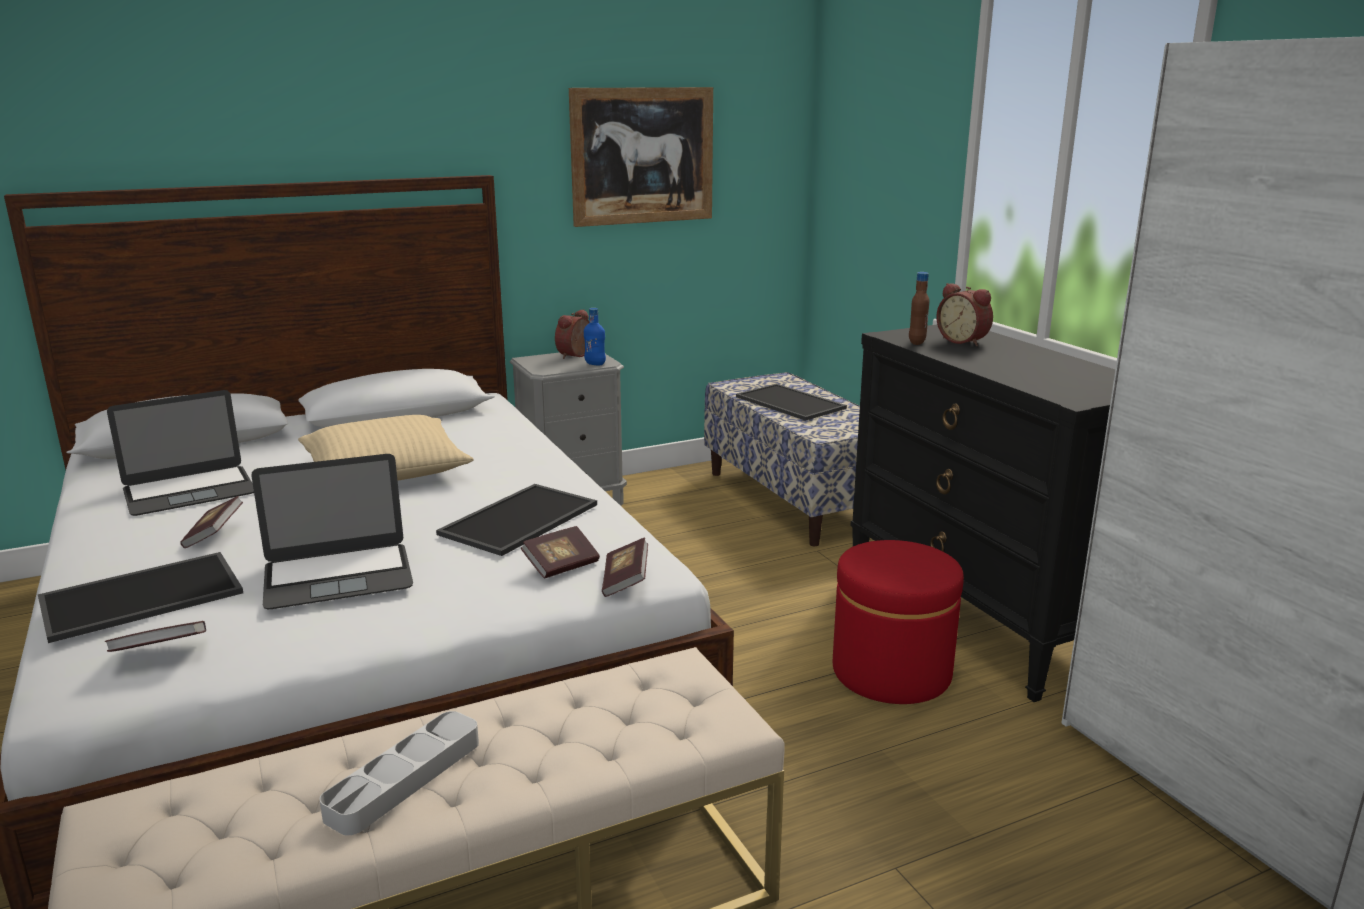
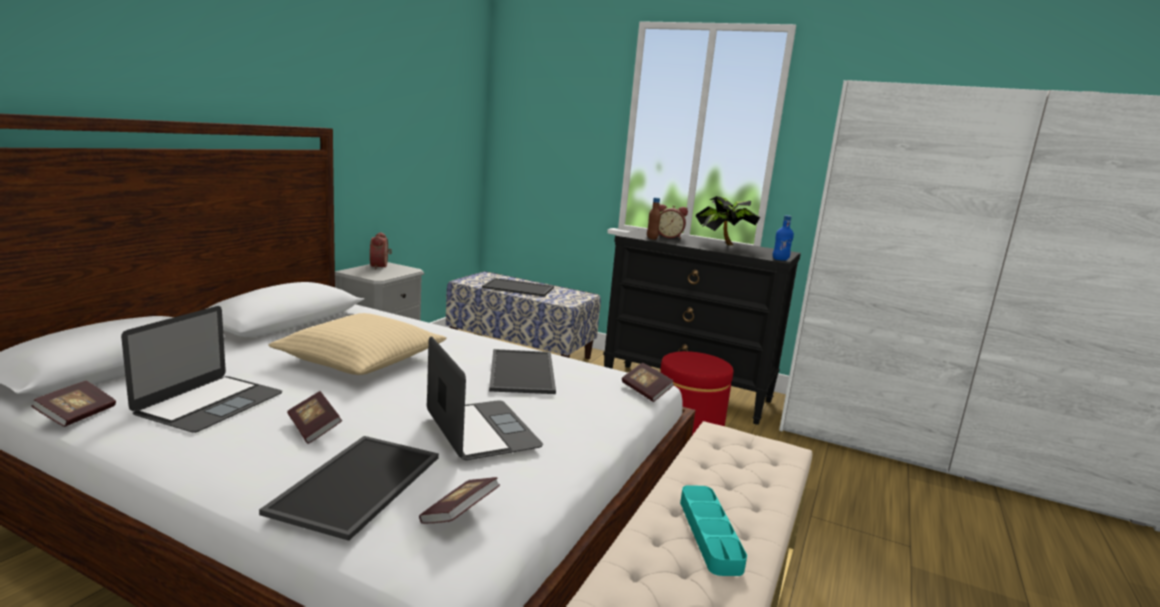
camera: 40 degrees left, 5 degrees down
(338, 576) = (481, 430): laptop -> laptop turned 60 degrees counterclockwise
(404, 778) = (709, 534): grey tray -> turquoise tray
(561, 566) = (599, 391): book -> book (77, 415)
(595, 364) = (405, 270): blue bottle -> blue bottle (780, 259)
(642, 156) = (409, 122): picture -> none
(1040, 361) = (722, 244): none -> potted plant

